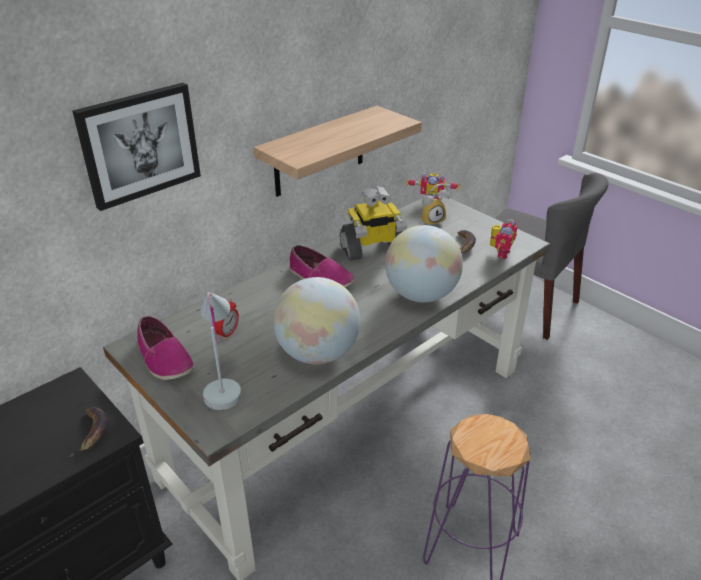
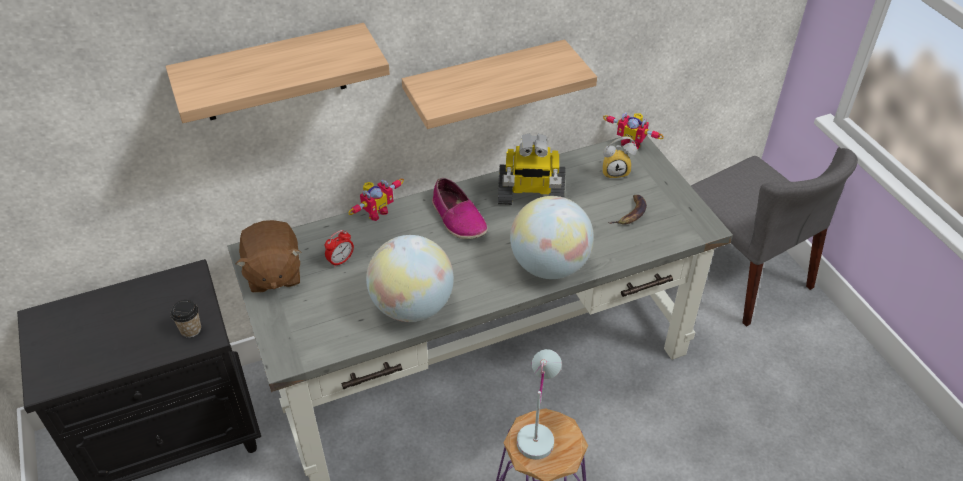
camera: 20 degrees right, 10 degrees up
(92, 433) = (191, 330): banana -> cup
(139, 144) = (273, 73): picture -> shelf
(164, 359) = (273, 273): shoe -> brown plush toy
(223, 384) = (313, 315): white table lamp -> white table lamp (538, 428)
(499, 253) = (666, 233): toy robot -> toy robot (376, 212)

